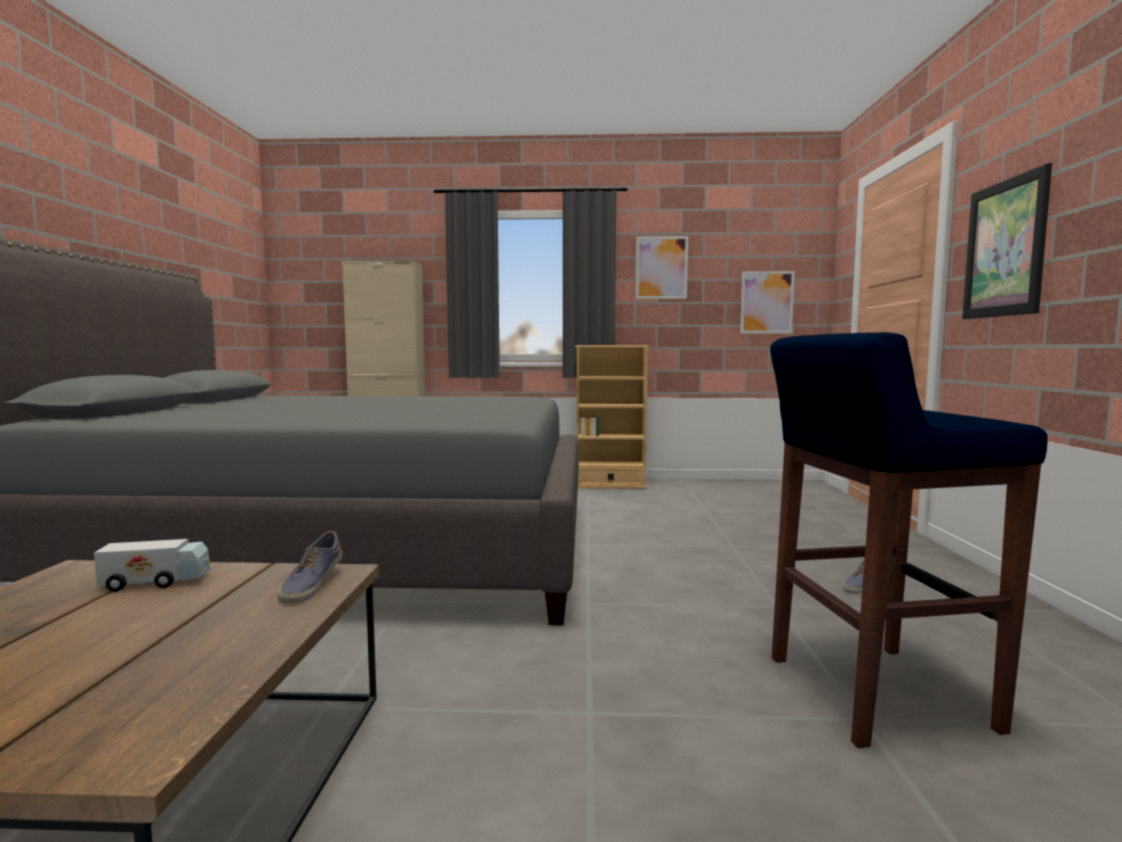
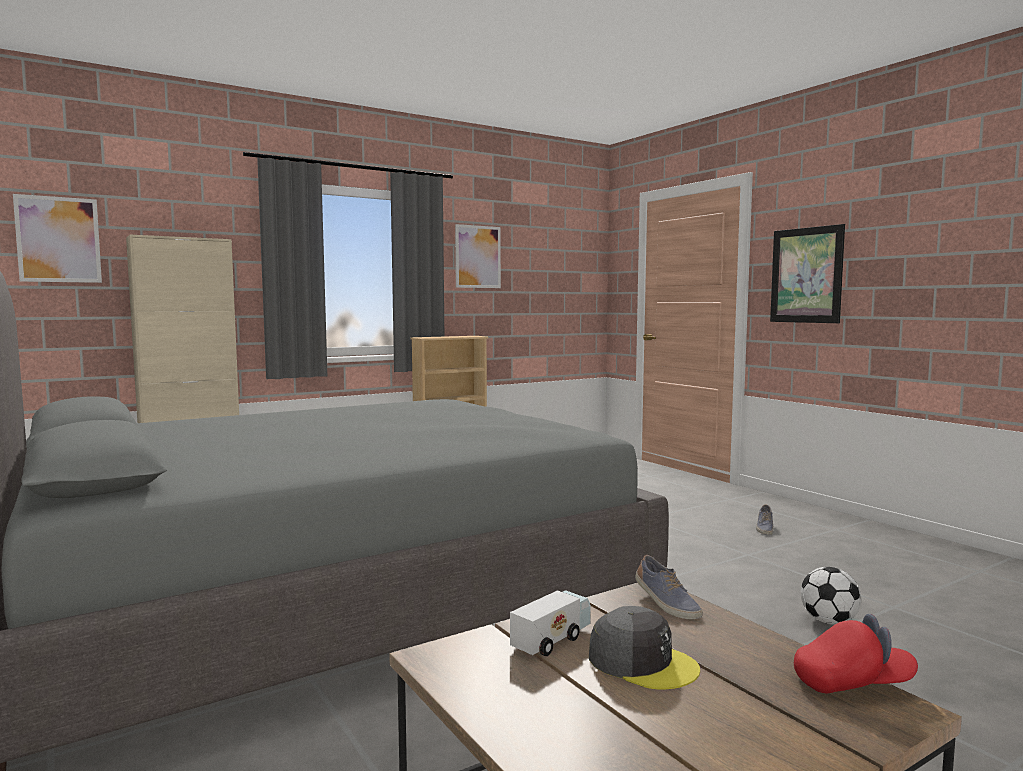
camera: 35 degrees left, 0 degrees up
(140, 619) = (642, 662): none -> grey cap
(193, 708) = (852, 683): none -> red cap
(725, 702) = (829, 621): none -> football
(766, 302) = (562, 292): picture -> picture (58, 239)
(873, 693) = (875, 591): blue stool -> none

